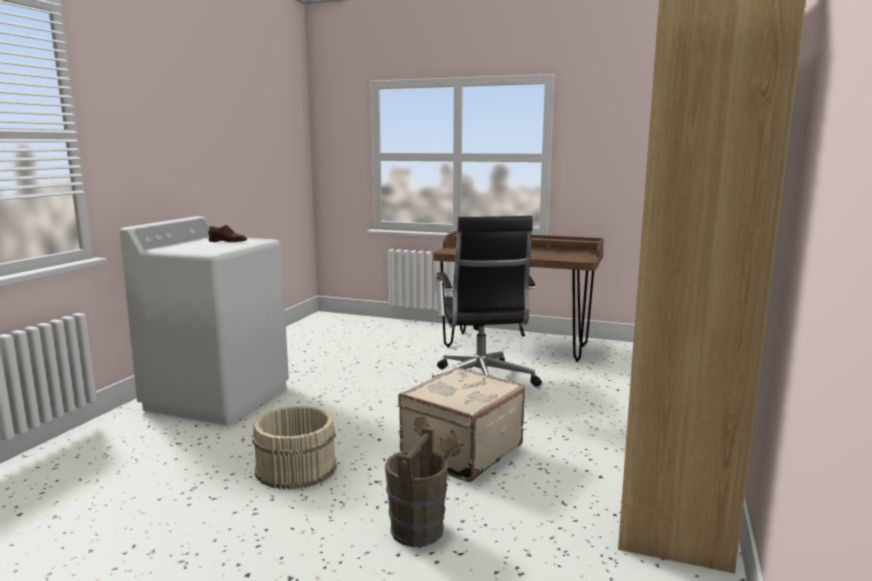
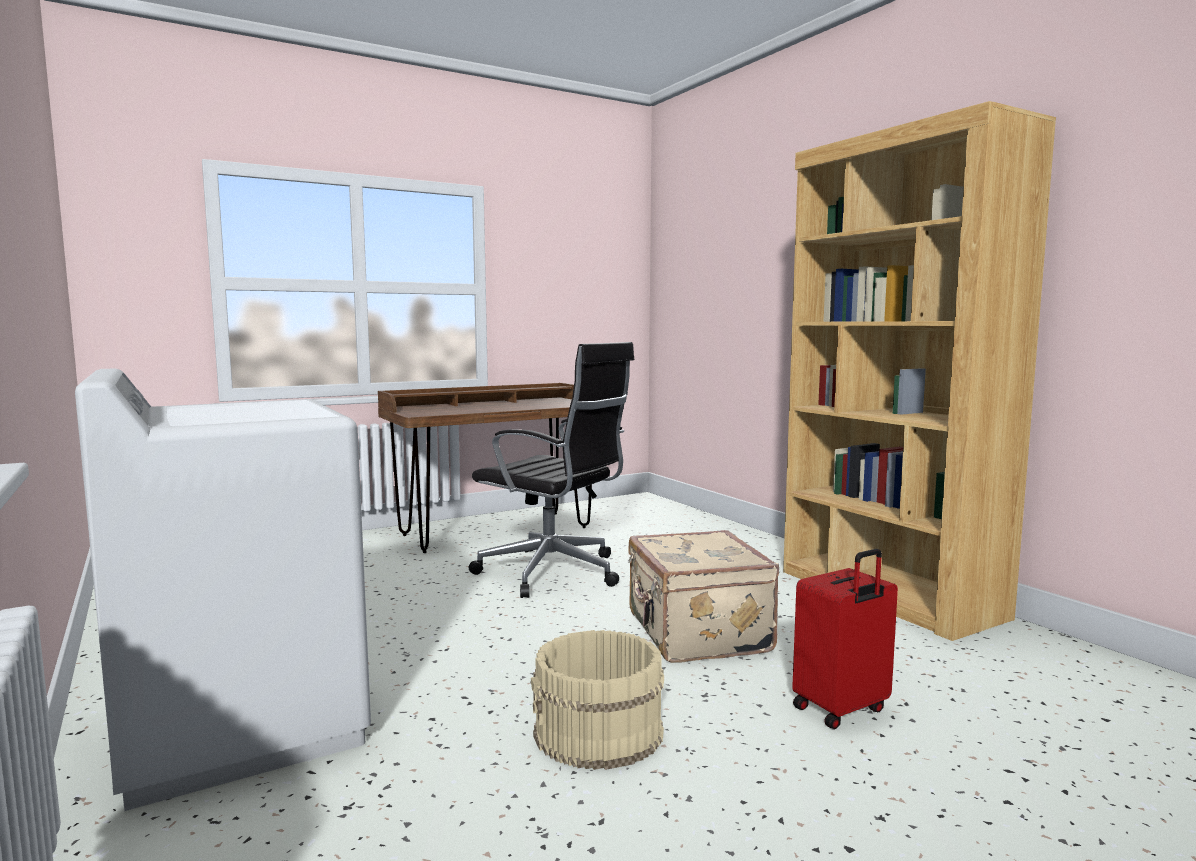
camera: 50 degrees left, 5 degrees down
(227, 241) = (247, 407): brown shoe -> none
(416, 531) = (841, 709): brown bucket -> red suitcase

